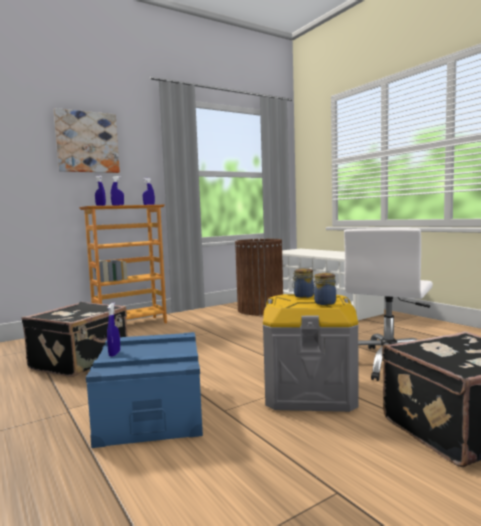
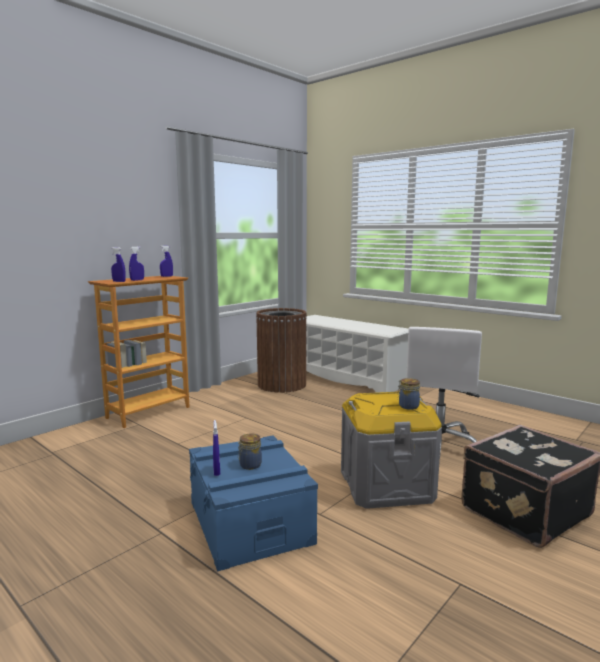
camera: 15 degrees left, 5 degrees up
(81, 361) = (126, 466): black suitcase -> none
(87, 142) = (94, 203): picture -> none
(303, 296) = (380, 396): jar -> jar (249, 465)

